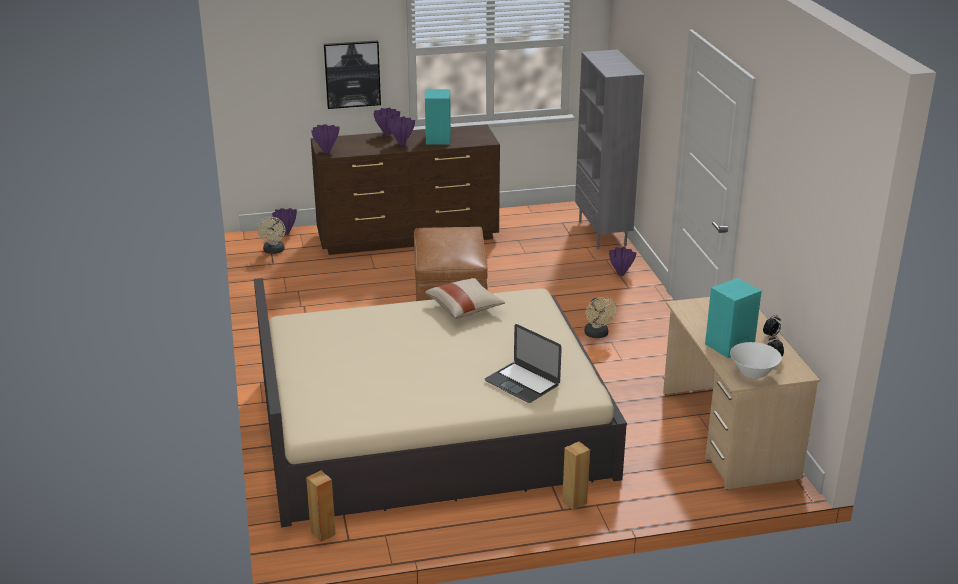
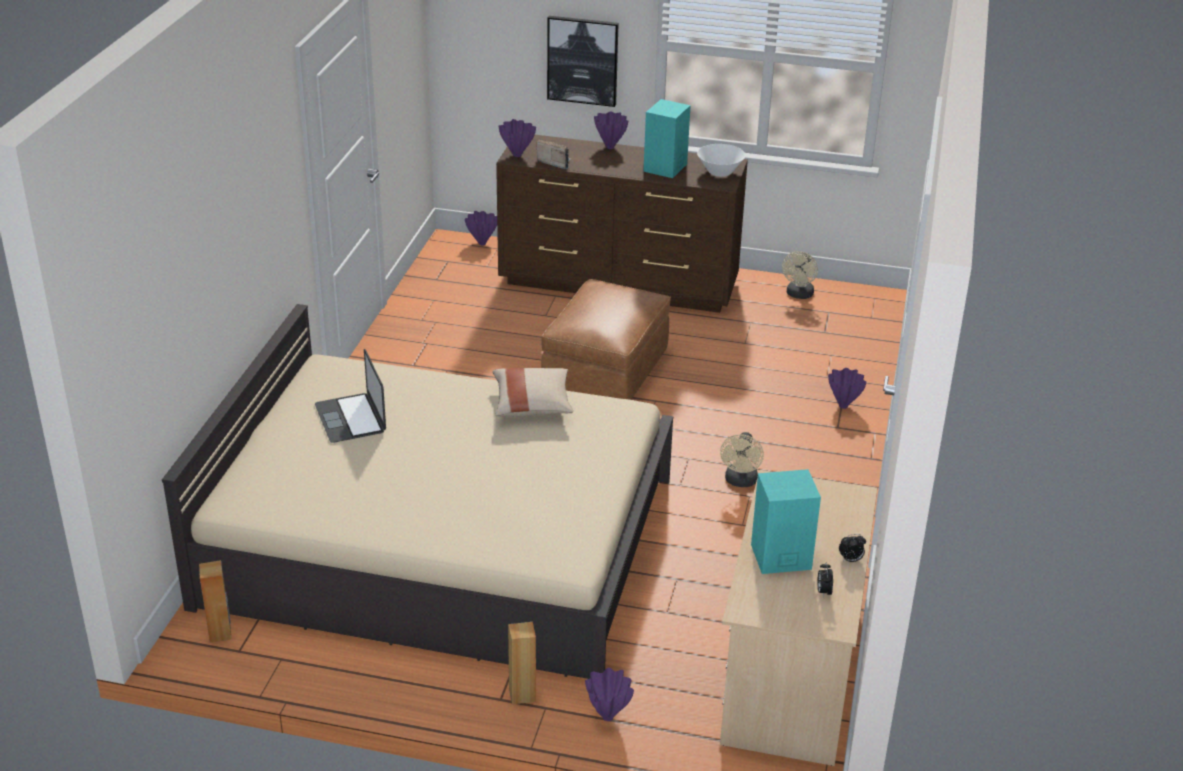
camera: 25 degrees right, 5 degrees up
(274, 251) = (450, 263): beige fan -> beige fan (799, 295)
(358, 150) = (554, 162): none -> radio
(402, 143) = (615, 164): purple vase -> purple vase (608, 716)
(522, 382) = (507, 524): laptop -> laptop (350, 418)
(603, 233) = (870, 341): grey bookcase -> none
(753, 373) = (774, 605): white bowl -> white bowl (719, 172)

